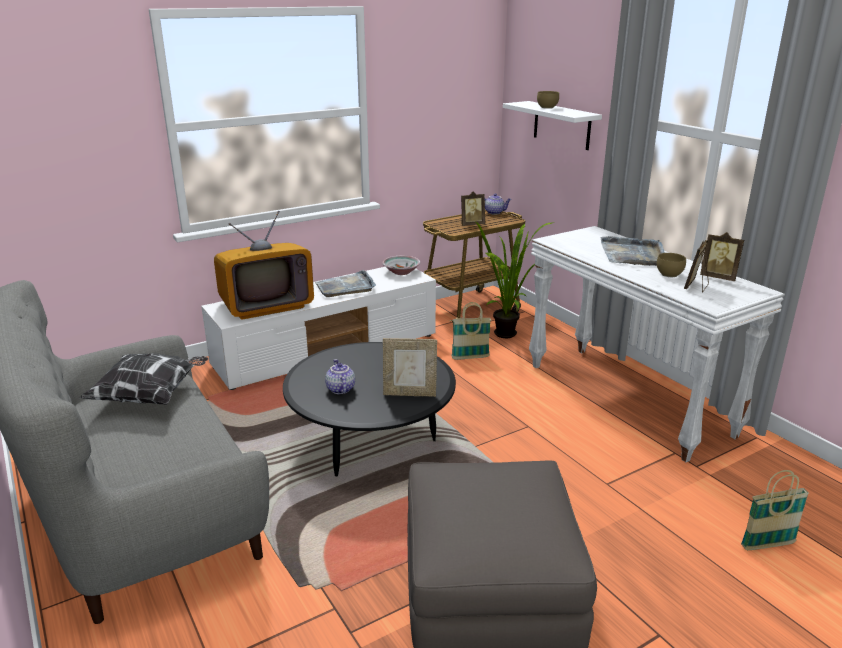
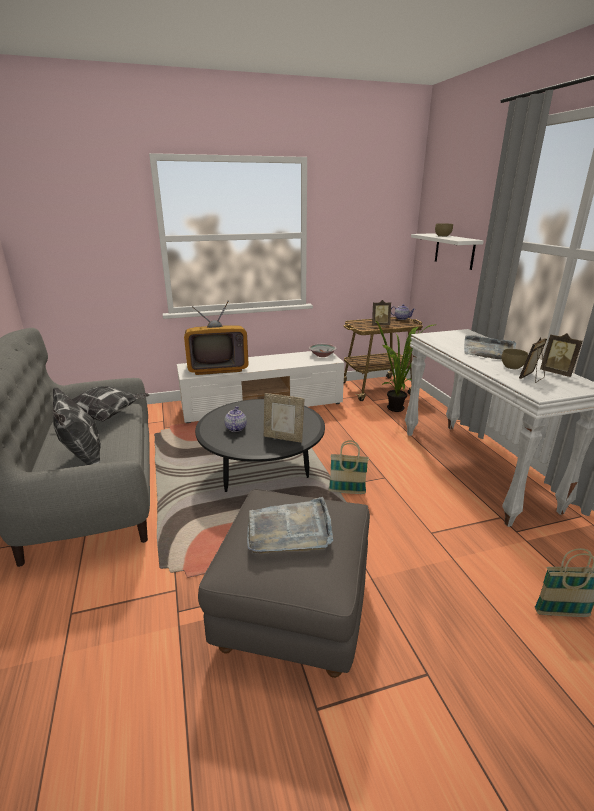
camera: 15 degrees right, 0 degrees up
(163, 462) = (84, 461): none -> pillow
(345, 287) = (278, 361): grey tray -> grey tray (289, 529)
(470, 357) = (362, 422): basket -> basket (347, 492)

